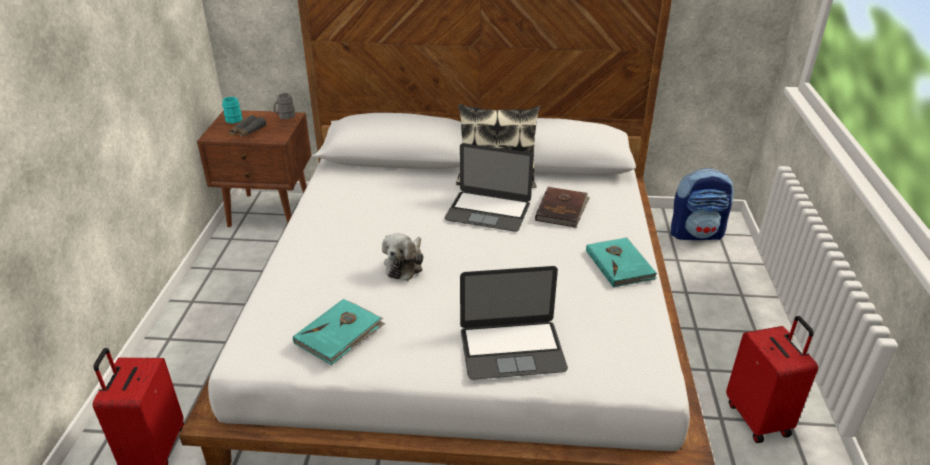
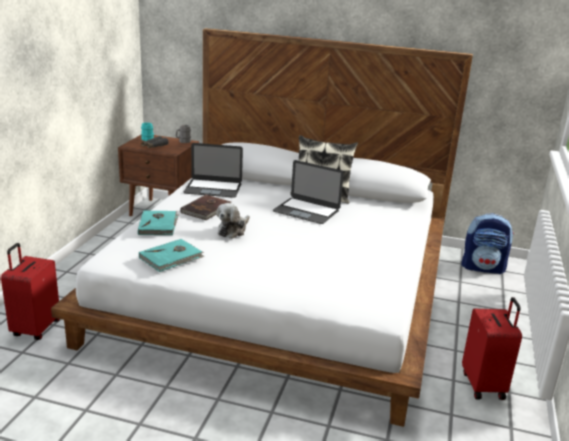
camera: 10 degrees right, 10 degrees down
(512, 349) = (288, 283): laptop -> laptop (213, 188)
(562, 209) = (362, 217): brown book -> brown book (207, 209)
(620, 264) = (390, 251): turquoise book -> turquoise book (158, 225)

